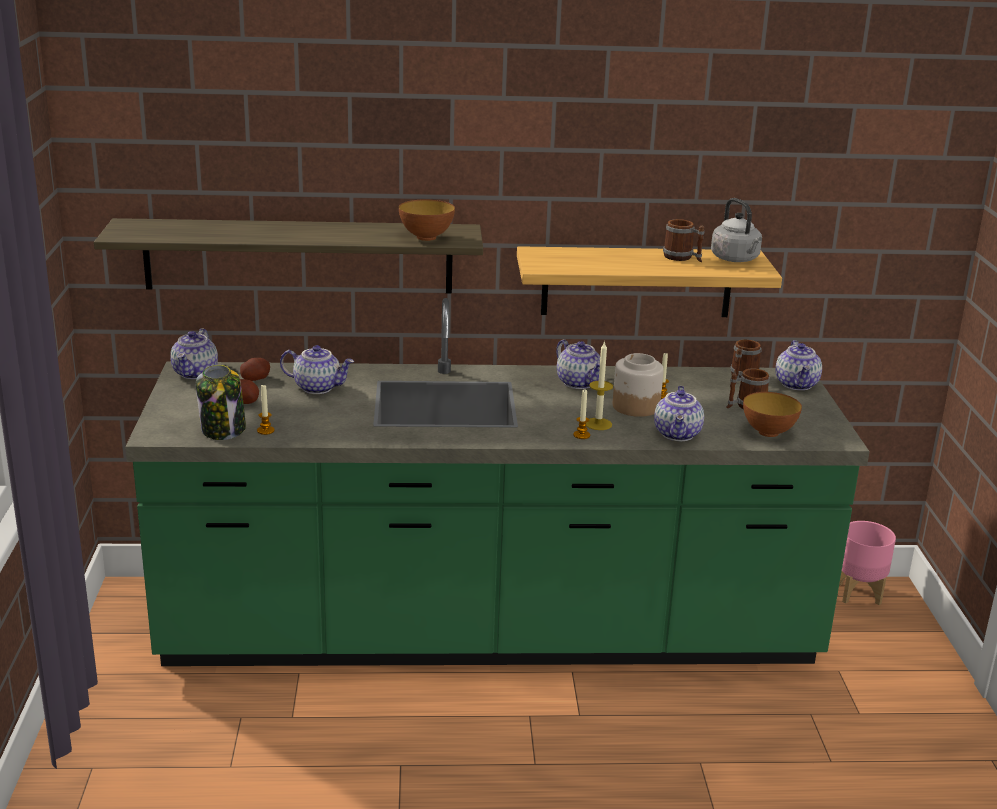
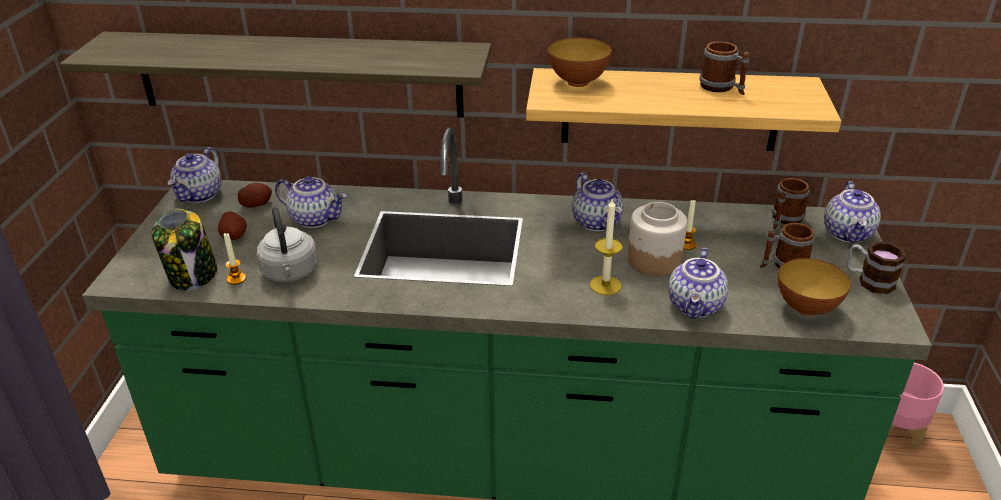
camera: 10 degrees right, 10 degrees up
(426, 237) = (421, 62): bowl -> bowl (578, 82)
(581, 435) = (582, 302): candle -> none
(736, 259) = (787, 91): grey kettle -> grey kettle (290, 273)
(817, 414) = (869, 280): none -> mug

